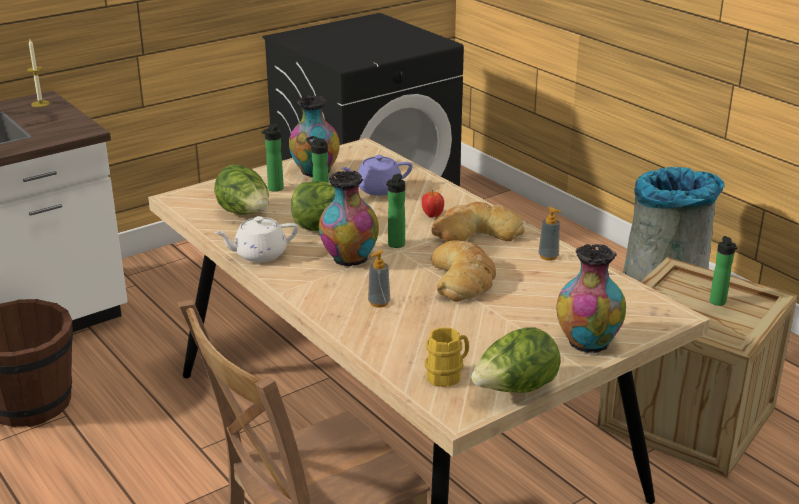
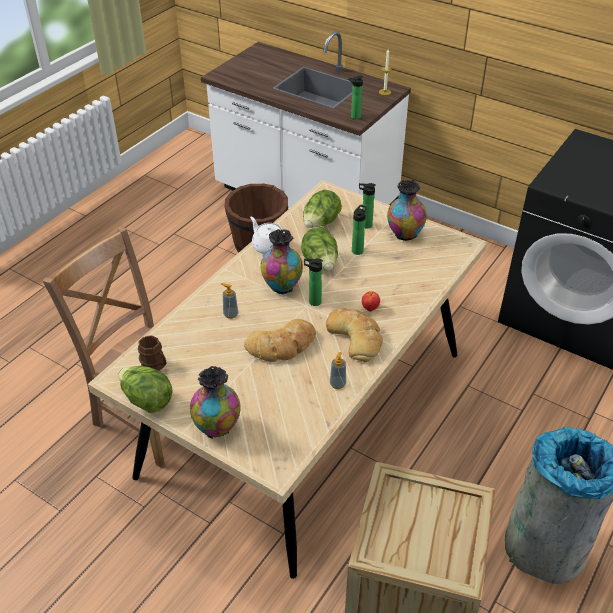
camera: 70 degrees right, 15 degrees up
(377, 189) = (396, 271): purple teapot -> none
(448, 374) = (155, 366): yellow mug -> brown mug
(718, 303) = (435, 538): bottle -> bottle (354, 117)

